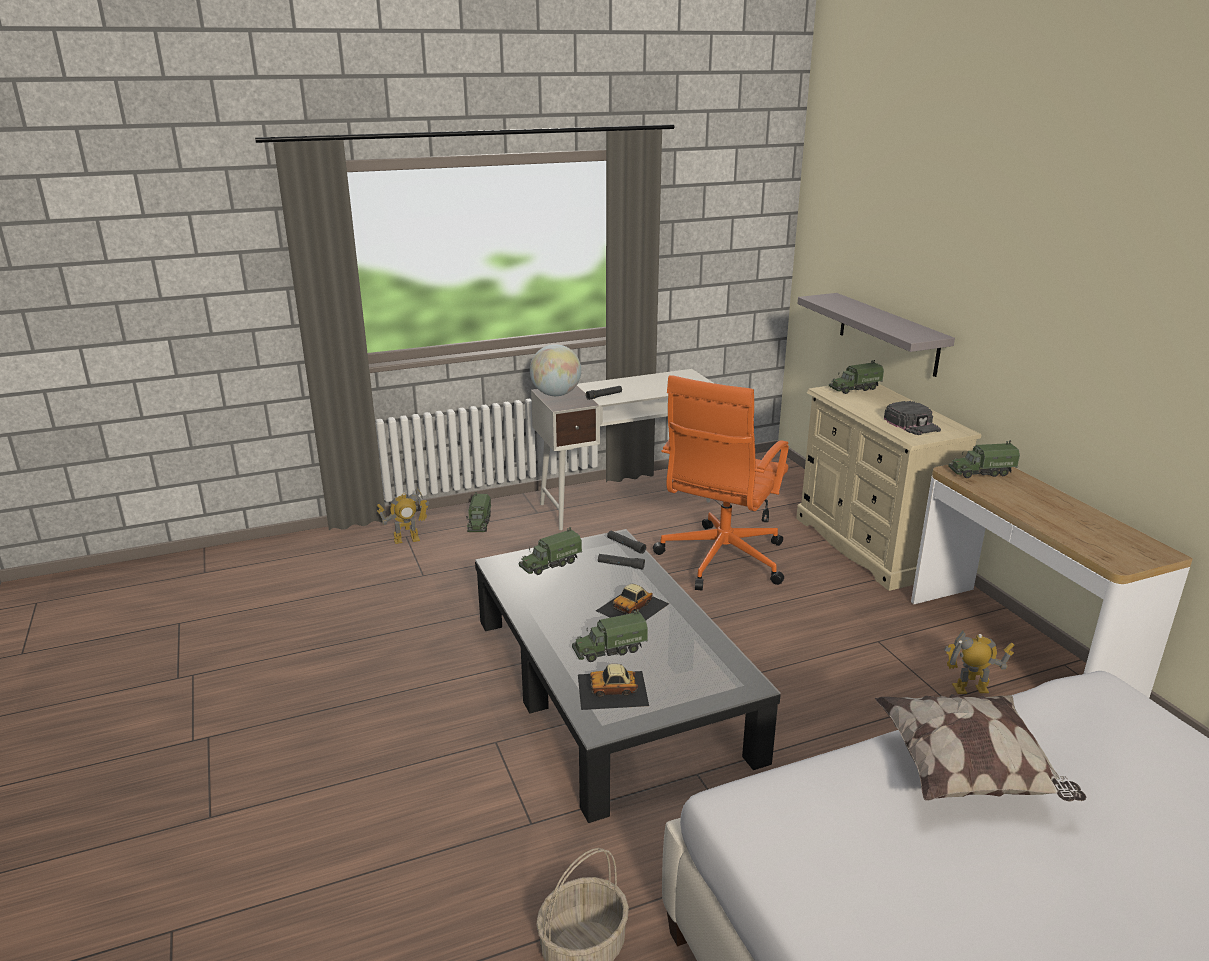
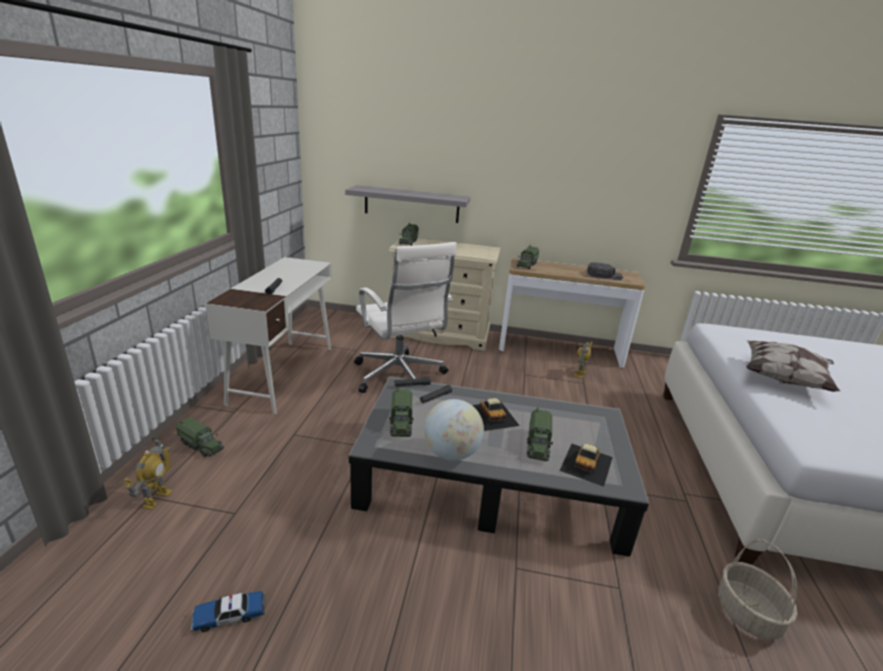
camera: 60 degrees left, 0 degrees up
(333, 621) = (229, 615): none -> toy car
(556, 394) = (236, 300): globe -> globe (451, 453)
(720, 561) = (399, 377): orange office chair -> white office chair
(912, 424) = (471, 251): black cap -> black cap (604, 275)

